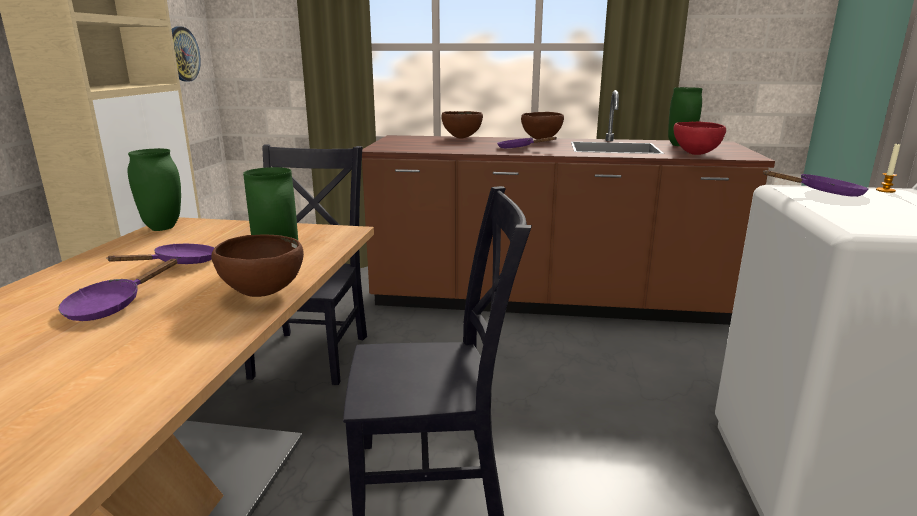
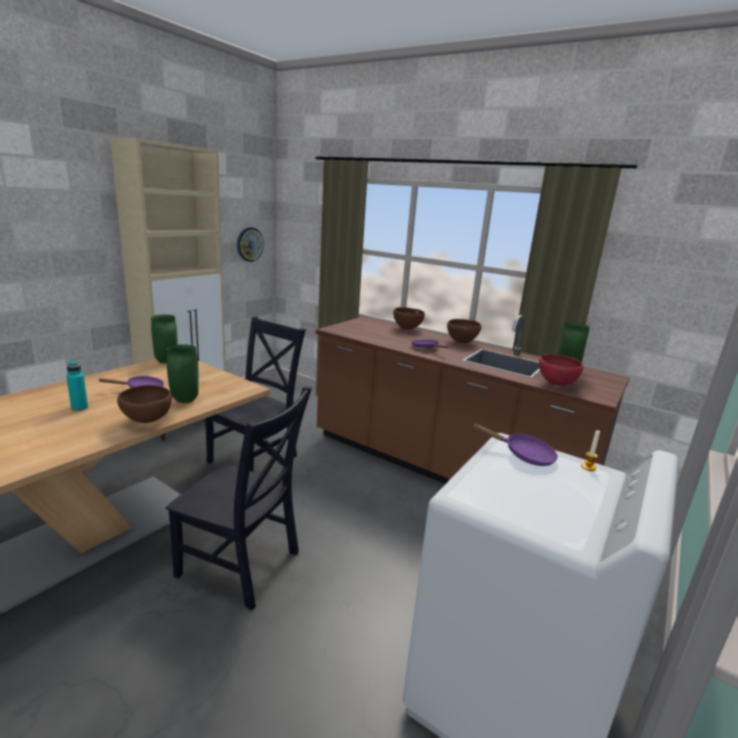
camera: 25 degrees right, 0 degrees up
(111, 306) = (79, 408): purple frying pan -> turquoise bottle

